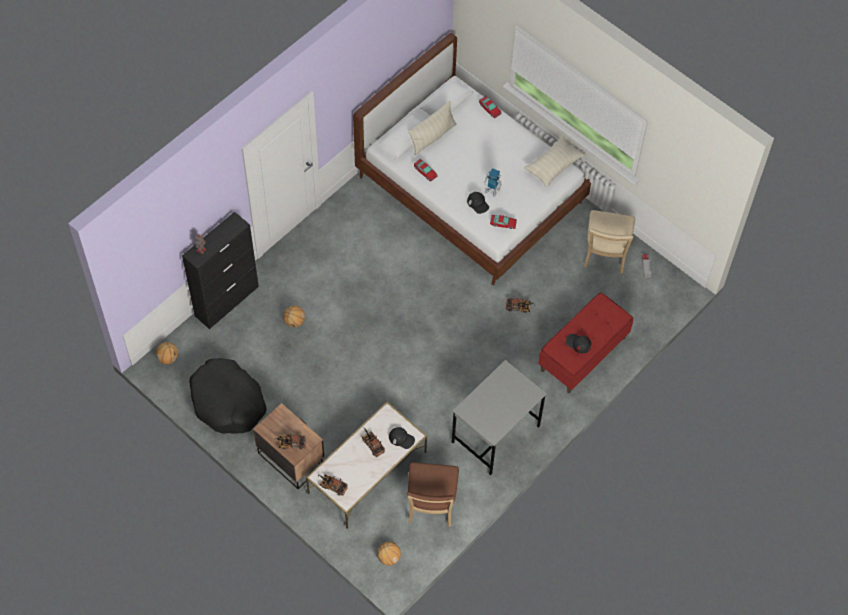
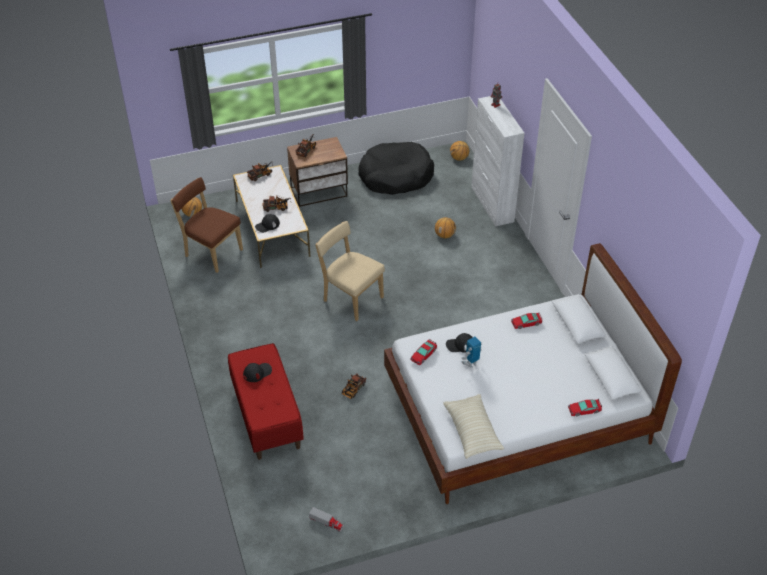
camera: 120 degrees right, 15 degrees down
(227, 301) = (492, 204): black cabinet -> white cabinet
(432, 137) = (569, 346): beige pillow -> none
(495, 434) = (238, 317): grey desk -> none
(605, 255) = (365, 492): beige chair -> beige chair (351, 298)

